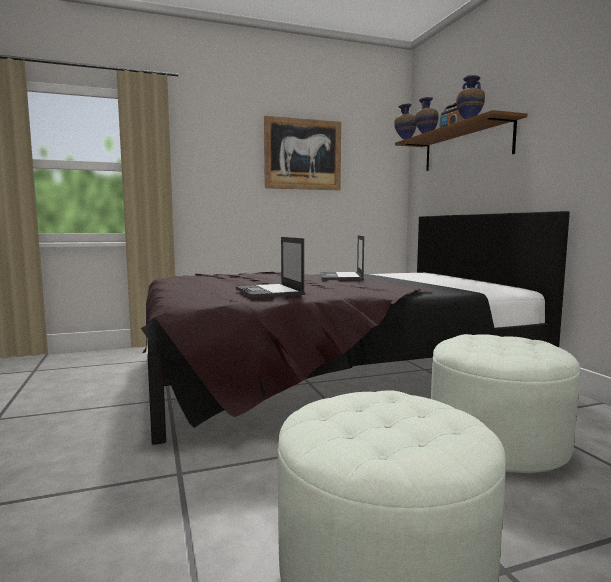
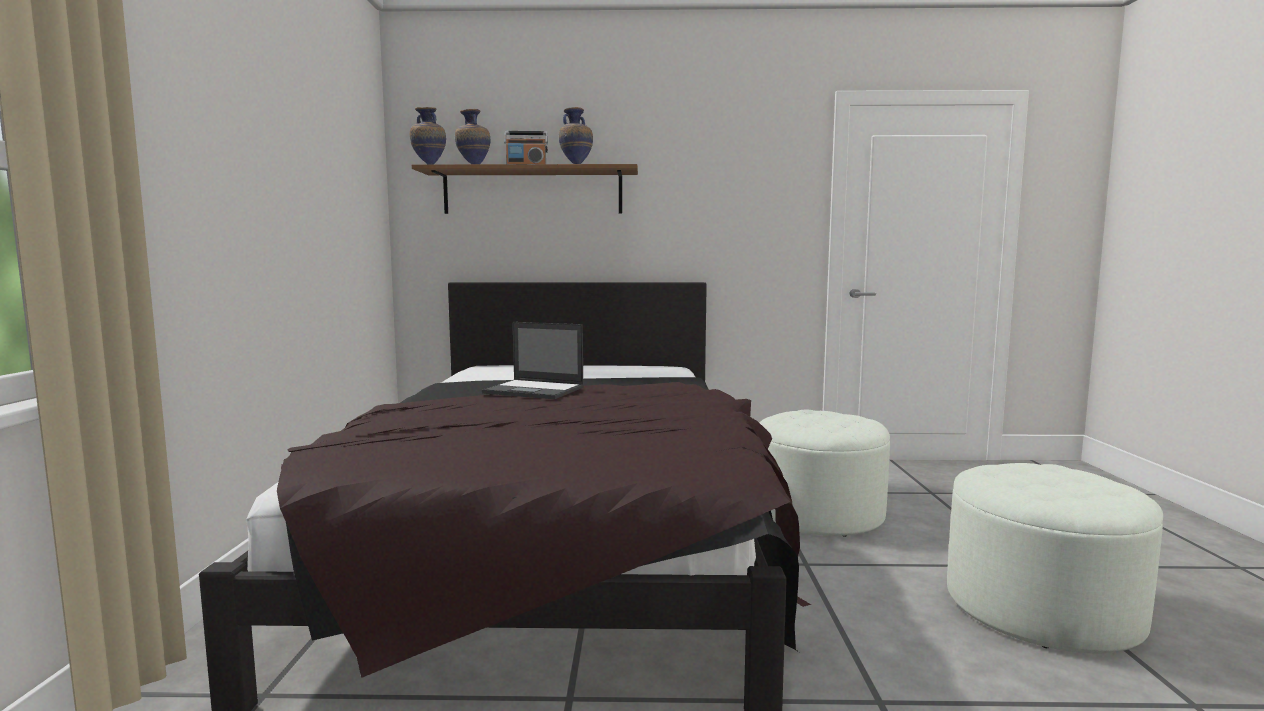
camera: 70 degrees left, 0 degrees up
(269, 291) = (673, 427): laptop -> none
(303, 154) = (298, 165): picture -> none

